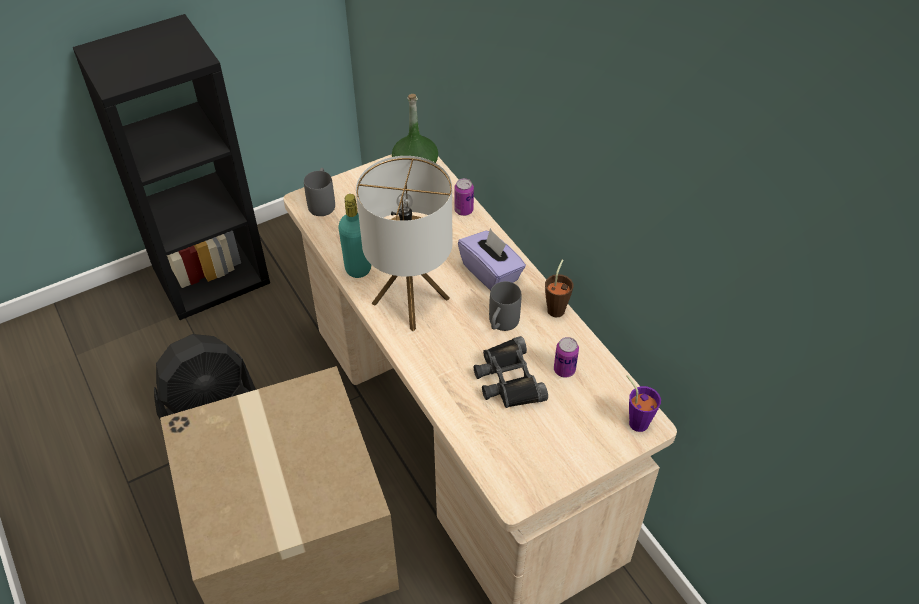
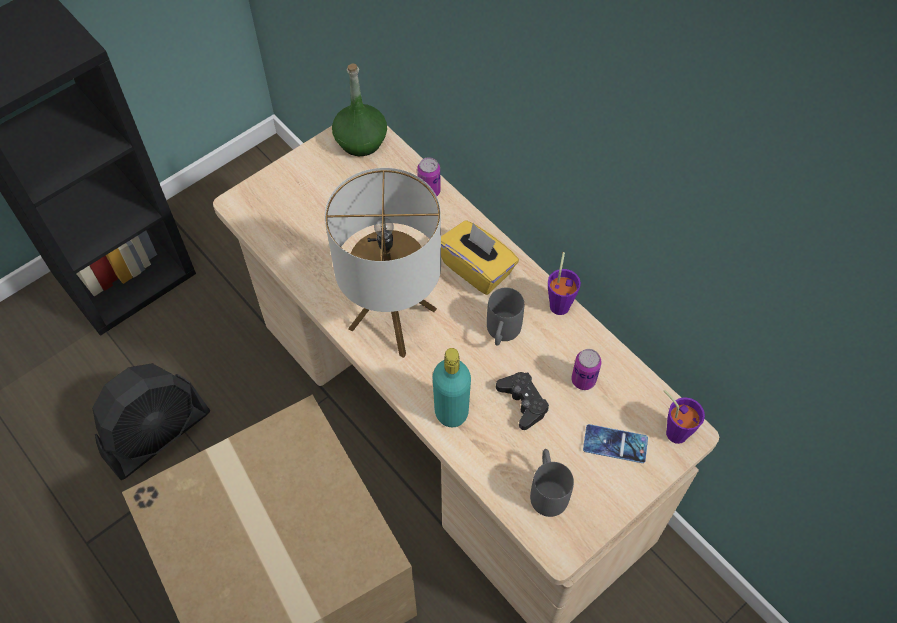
camera: 10 degrees left, 10 degrees up
(322, 202) = (261, 204): grey mug -> grey mug (547, 489)
(358, 268) = (323, 285): turquoise bottle -> turquoise bottle (451, 412)
(491, 272) = (477, 268): purple tissue box -> yellow tissue box
(508, 379) = (523, 402): black binoculars -> black game controller
(557, 307) = (560, 302): brown cup -> purple cup
(581, 423) = (615, 444): none -> phone

